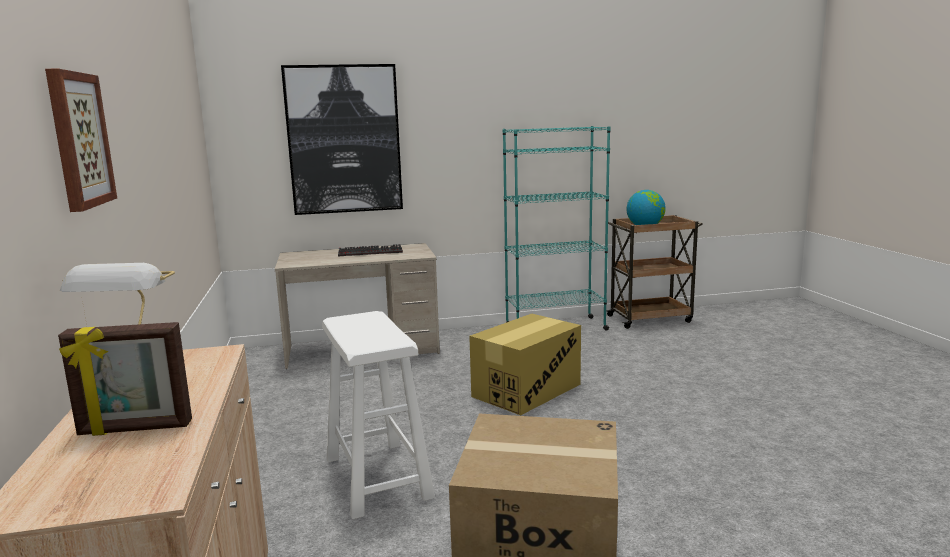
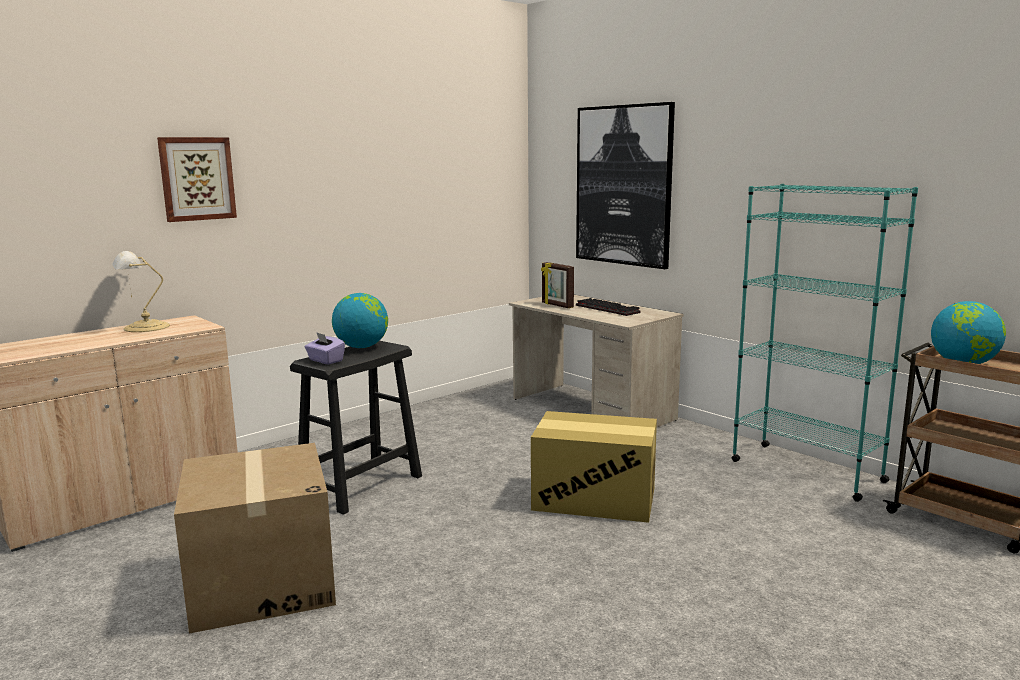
camera: 60 degrees right, 0 degrees up
(135, 429) = (75, 341): picture frame -> picture frame (557, 305)
(347, 325) = (361, 347): none -> globe
(375, 341) = (325, 360): none -> purple tissue box
(377, 478) = (360, 486): white stool -> black stool

